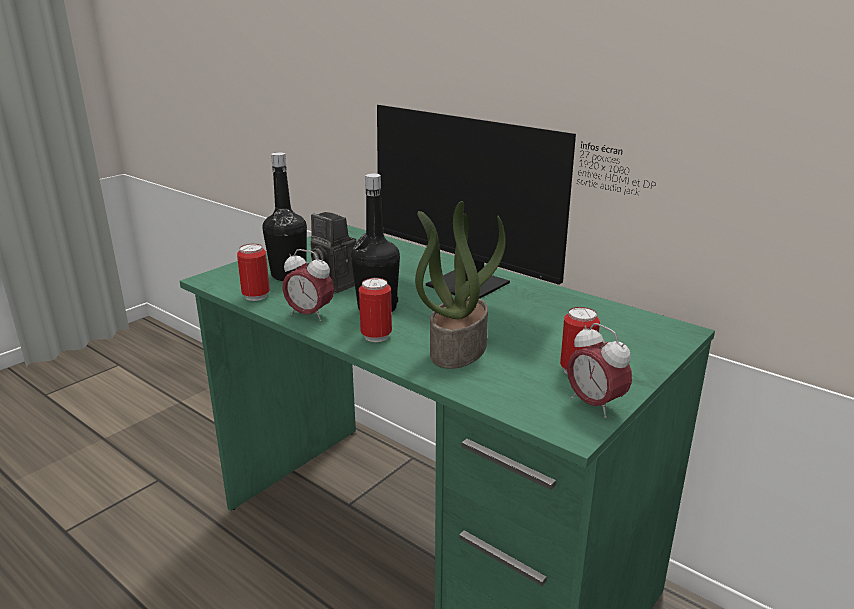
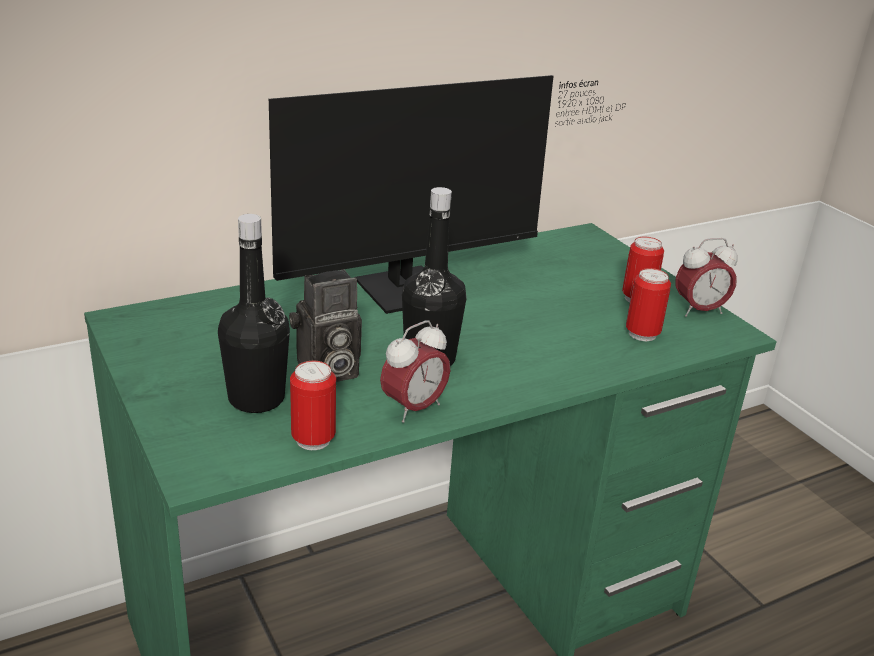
camera: 70 degrees left, 5 degrees up
(376, 336) = (506, 377): can -> can (642, 334)
(457, 348) = (564, 339): potted plant -> none

